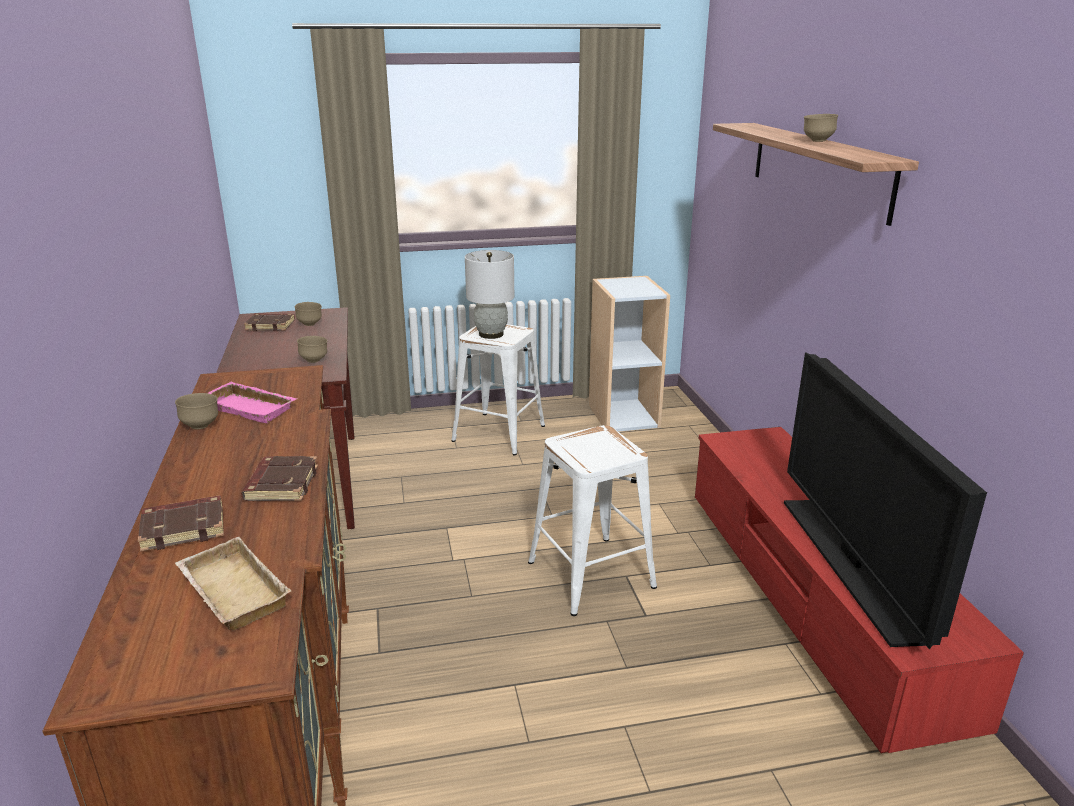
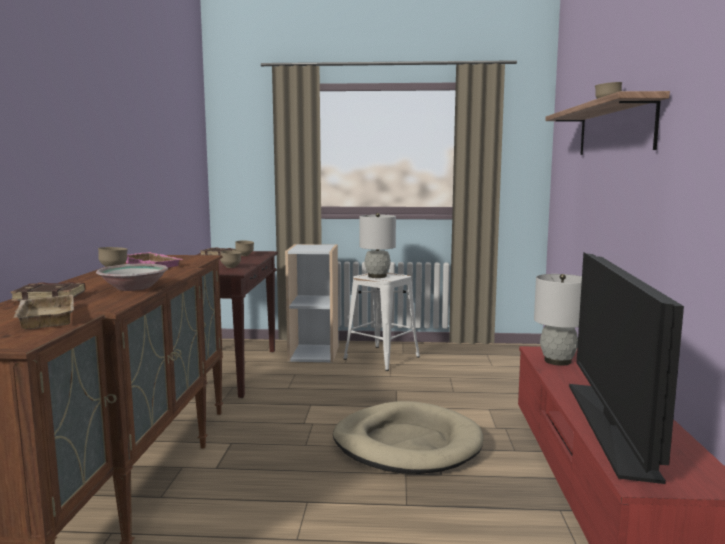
camera: 15 degrees right, 15 degrees down
(281, 484) = (133, 288): brown book -> bowl
(589, 574) = (407, 444): white stool -> beige dog bed
(623, 415) = (486, 356): bookcase -> bookcase (314, 353)
(752, 458) = (557, 361): none -> white table lamp

